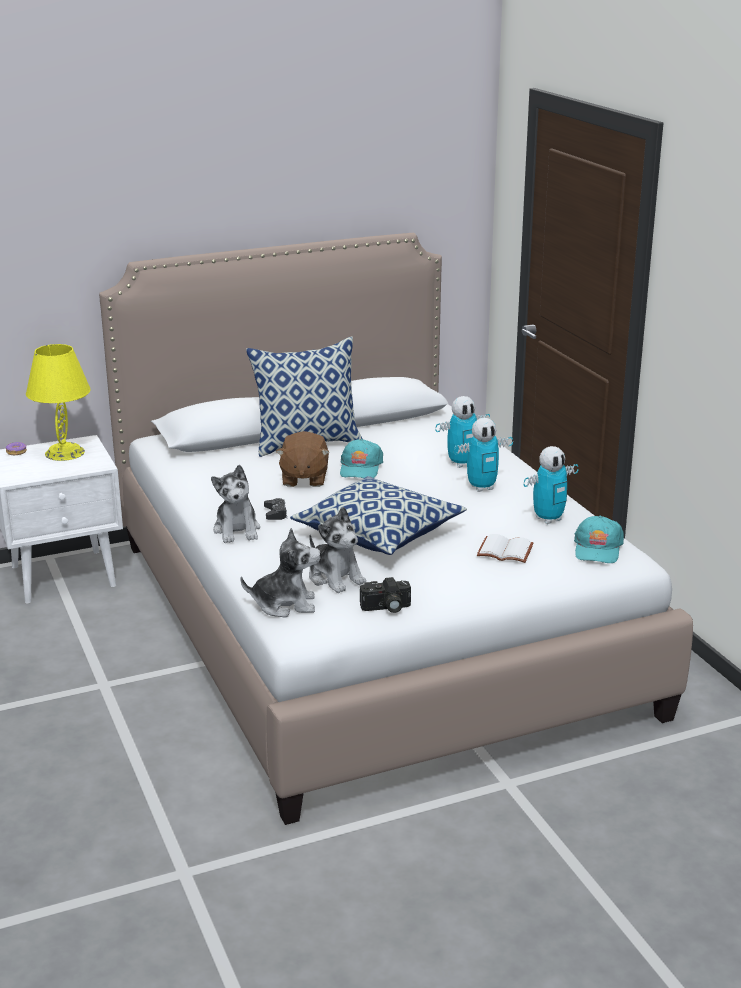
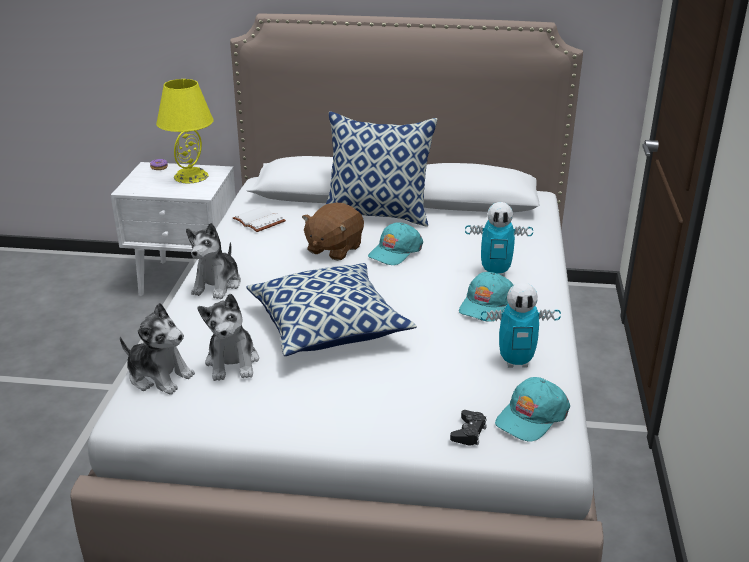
camera: 30 degrees right, 5 degrees up
(275, 513) = (267, 277): black game controller -> black game controller (469, 432)
(386, 608) = (239, 413): camera -> none
(482, 487) = (486, 304): toy robot -> turquoise cap
(504, 551) = (426, 386): white book -> white book (257, 221)

